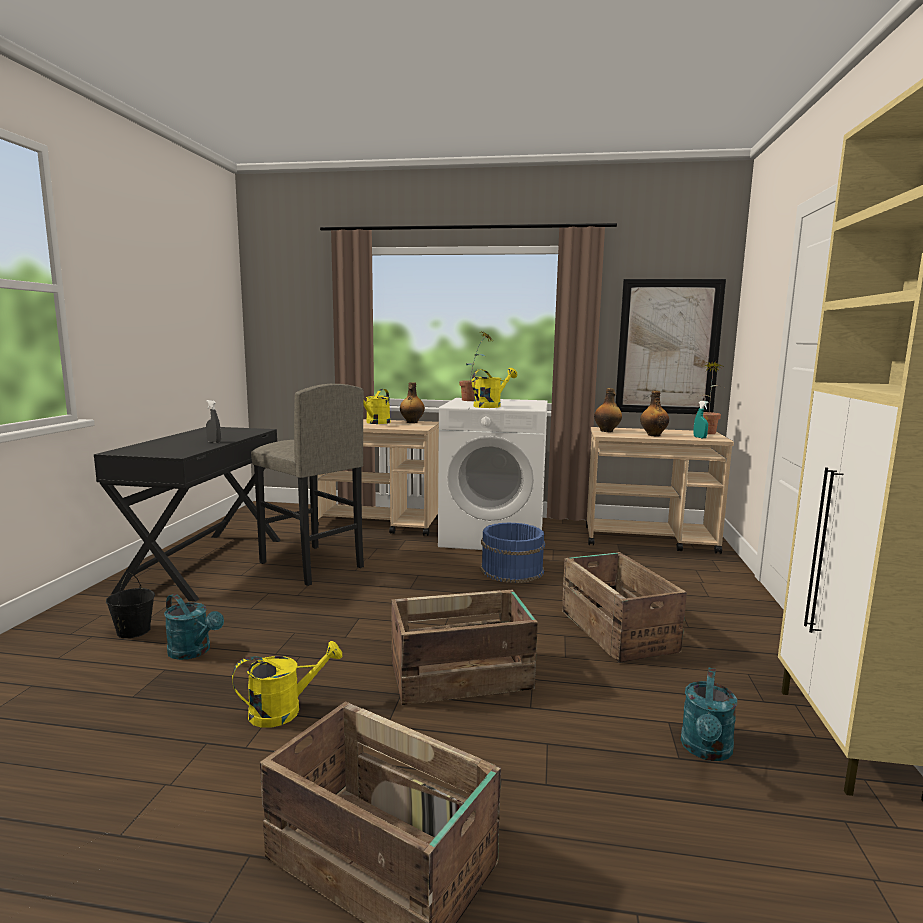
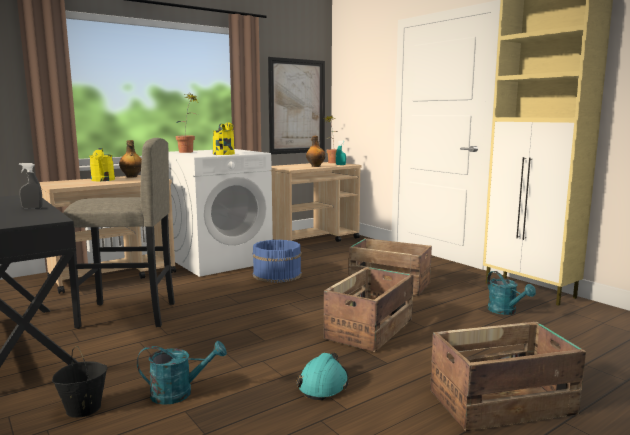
camera: 45 degrees left, 0 degrees up
(284, 710) = (323, 385): yellow watering can -> turquoise hard hat
(607, 431) = (284, 167): bottle -> none

